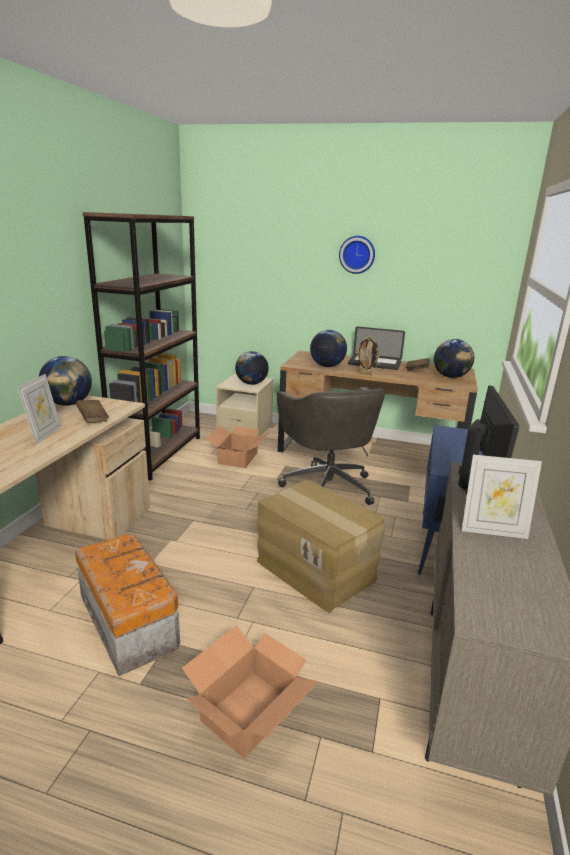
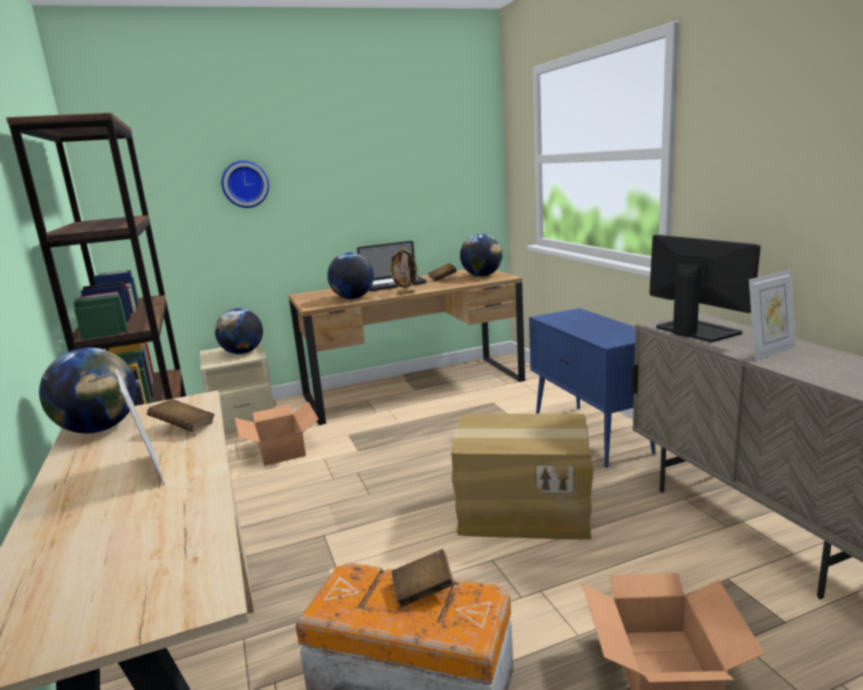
camera: 35 degrees left, 5 degrees down
(139, 570) = (423, 590): none -> brown book
(327, 486) = (420, 434): grey office chair -> none
(357, 254) = (336, 162): wall clock -> wall clock (245, 184)

